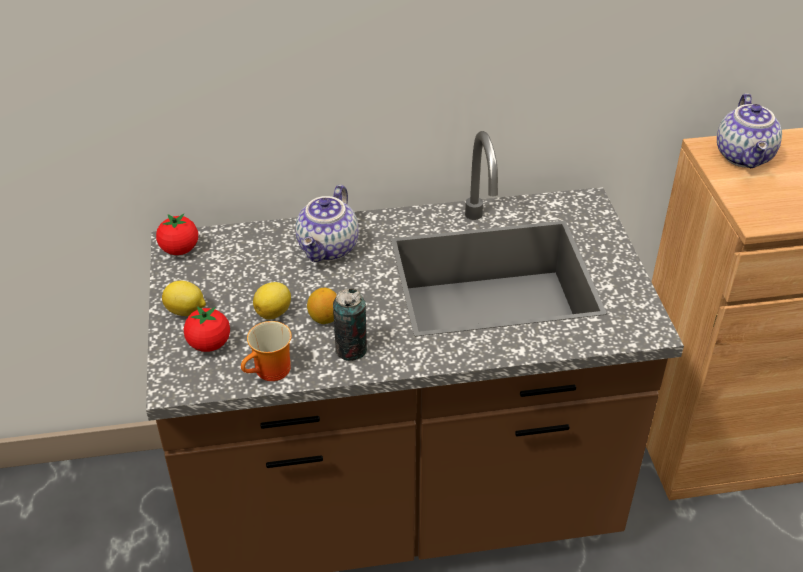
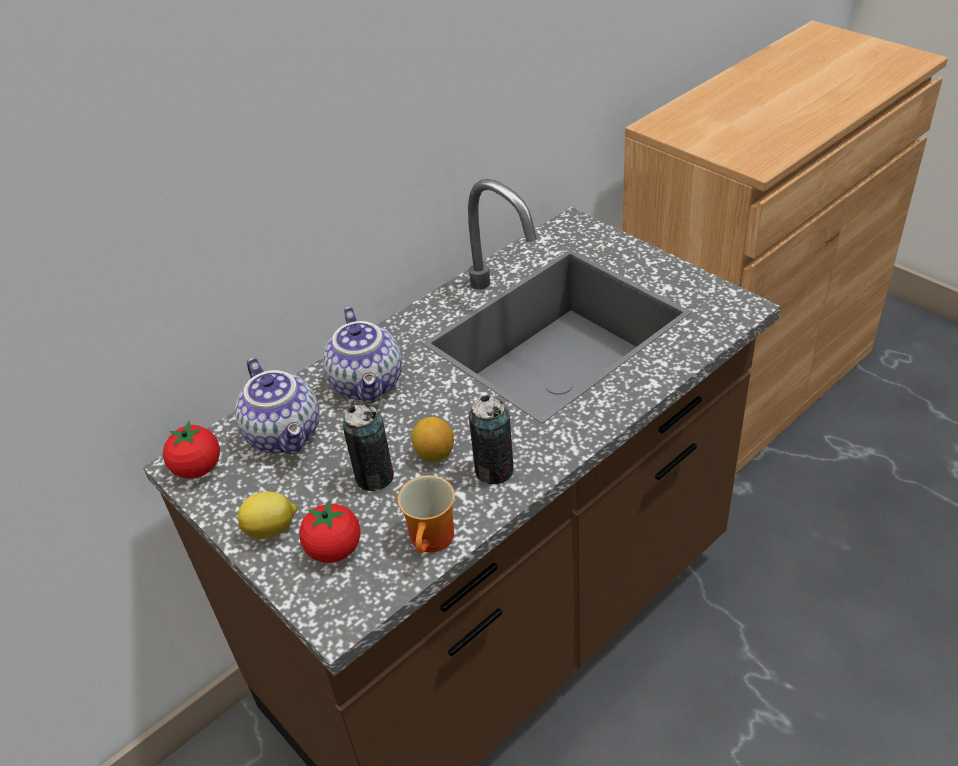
camera: 30 degrees left, 0 degrees up
(274, 312) = (374, 477): lemon -> can
(745, 157) = (692, 120): teapot -> teapot (286, 434)

